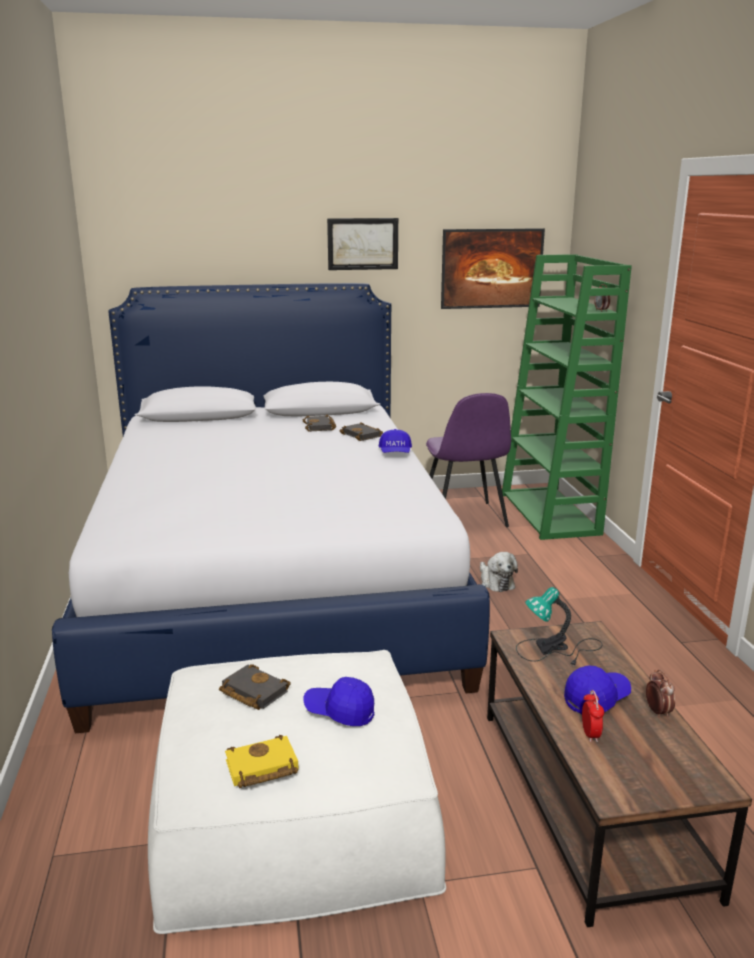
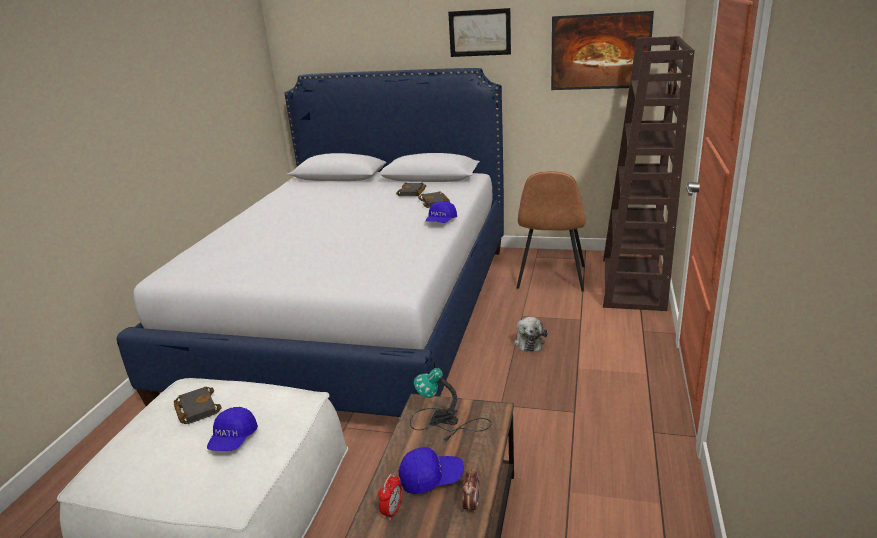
camera: 25 degrees right, 5 degrees up
(260, 768) = (142, 472): yellow book -> none
(340, 712) = (233, 439): blue cap -> blue cap turned 120 degrees counterclockwise
(463, 518) = (551, 278): purple chair -> brown chair
(550, 514) = (633, 284): green bookcase -> brown bookcase

